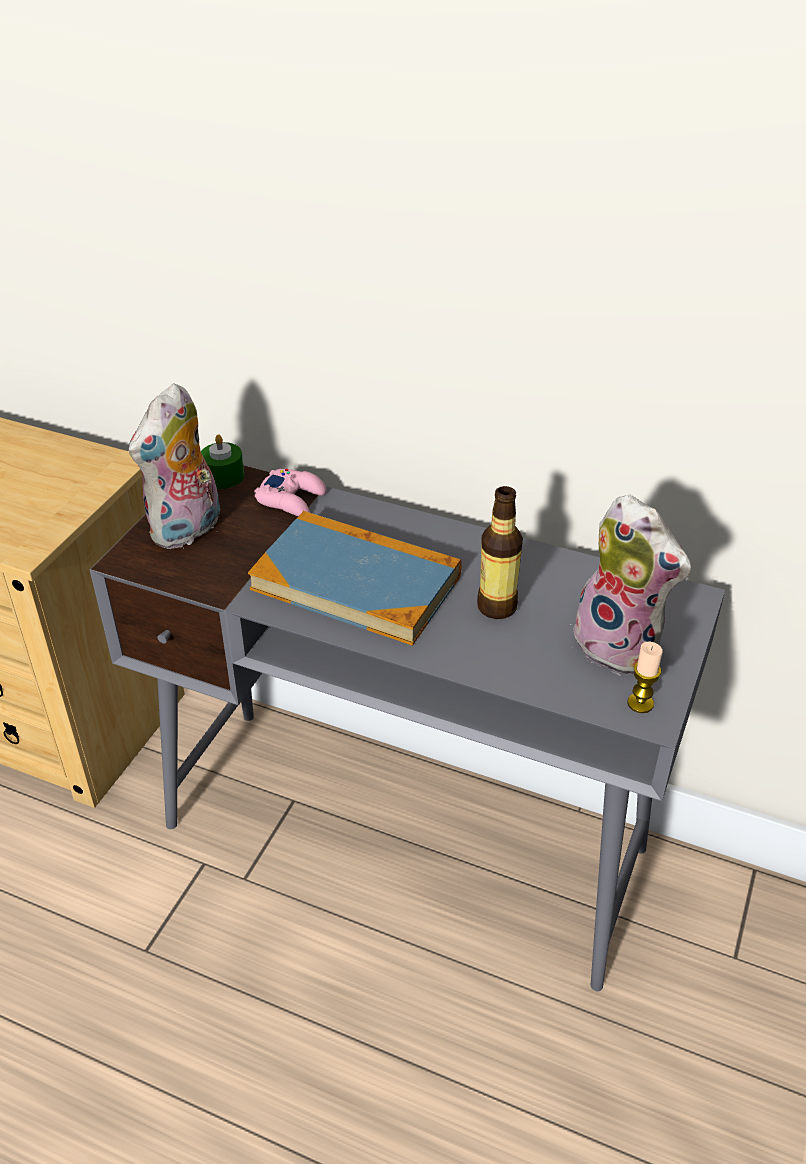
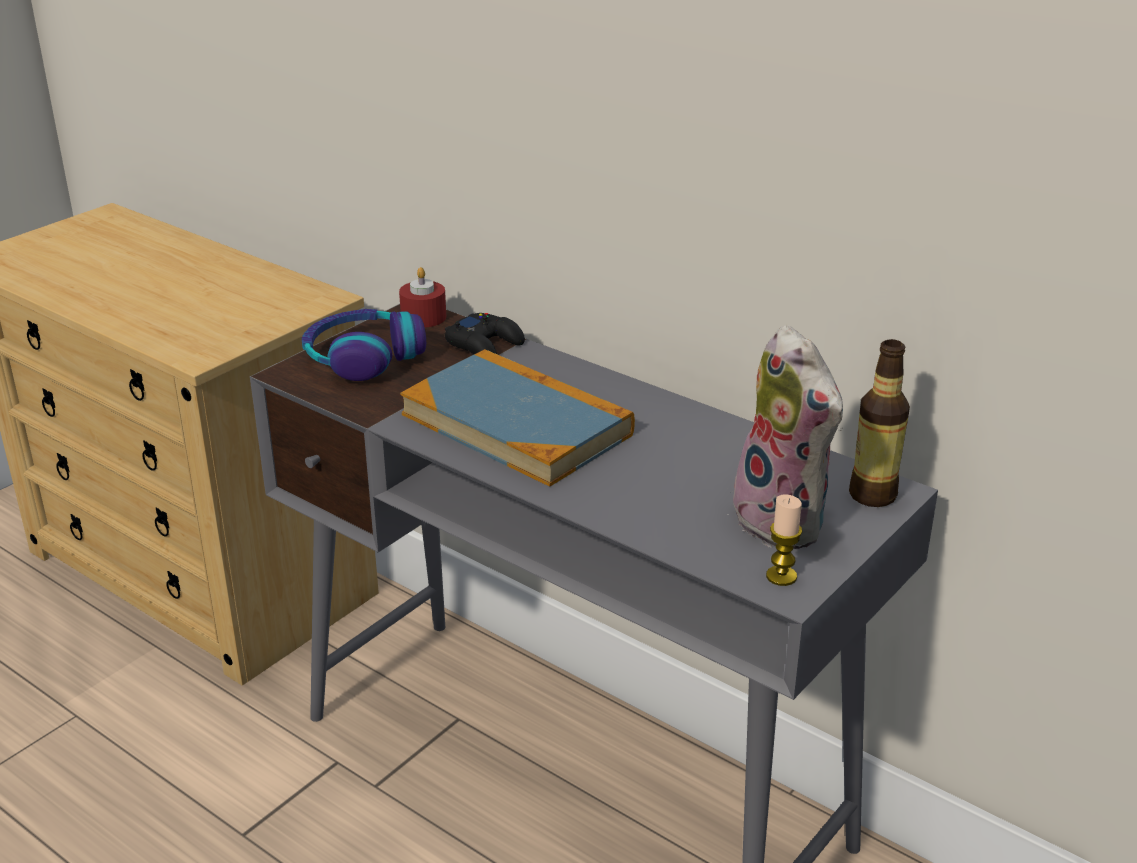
camera: 15 degrees right, 10 degrees down
(187, 530) = (363, 357): plush toy -> headphones
(223, 476) = (423, 317): green candle -> red candle
(292, 499) = (485, 345): pink game controller -> black game controller
(496, 607) = (660, 467): bottle -> bottle (872, 495)

